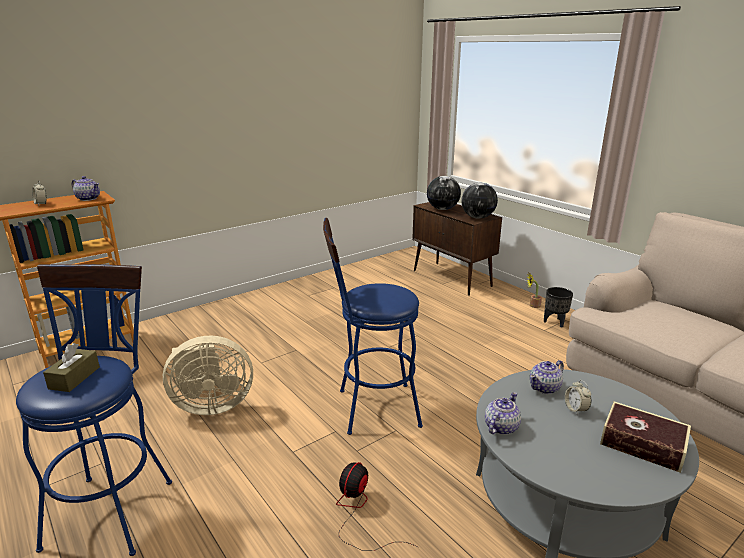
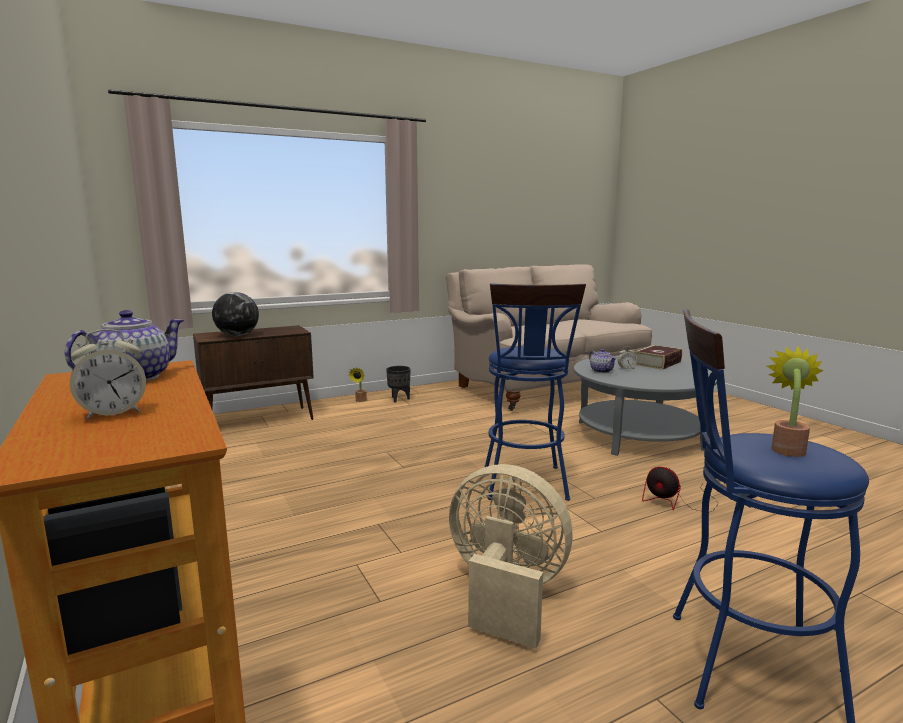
camera: 80 degrees left, 10 degrees down
(74, 378) = (787, 448): brown tissue box -> potted plant
(210, 405) = (505, 593): beige fan -> beige fan turned 60 degrees counterclockwise
(477, 217) = (289, 330): globe -> none
(500, 427) = (655, 384): teapot -> none

